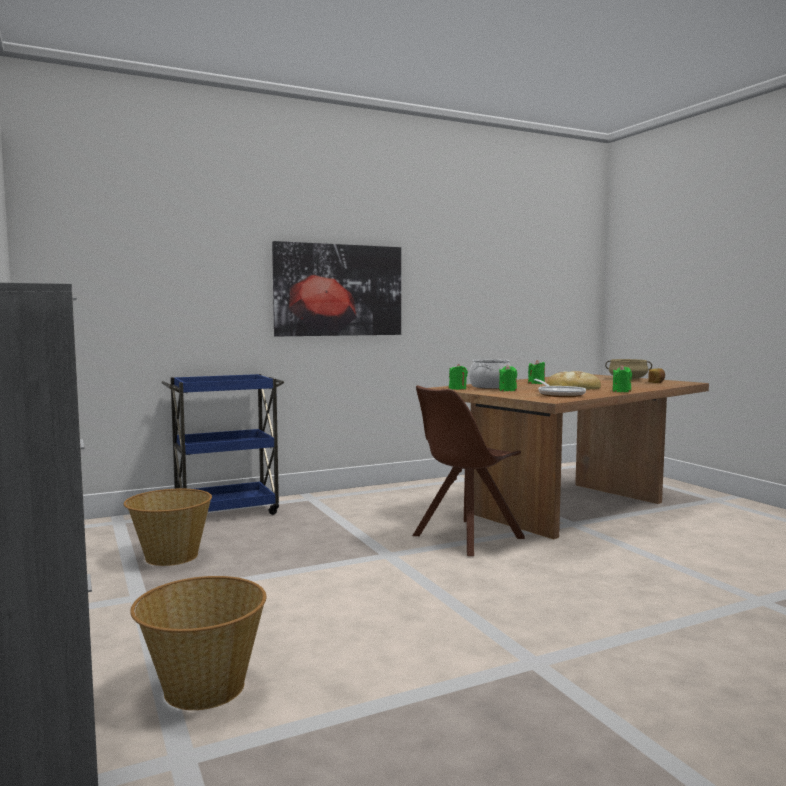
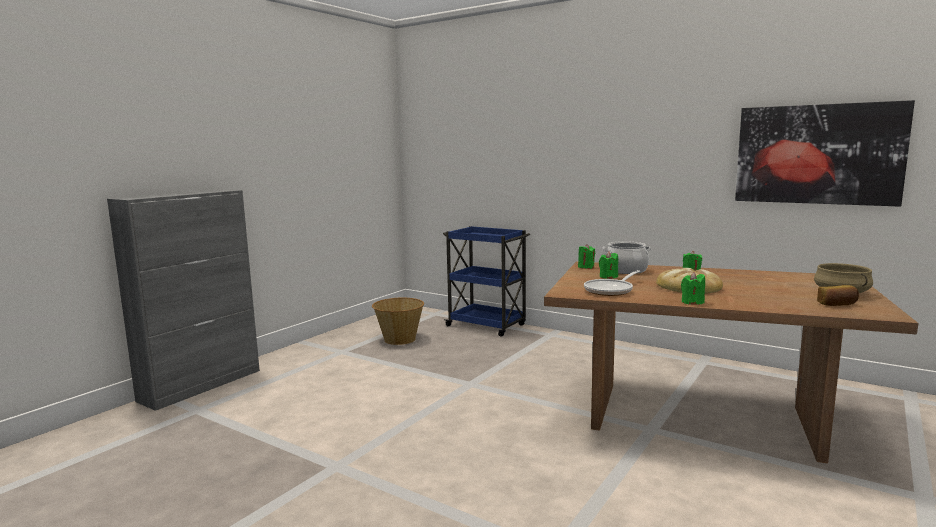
camera: 60 degrees right, 5 degrees up
(203, 688) = (257, 394): basket -> none
(338, 290) = (591, 164): picture -> picture (817, 154)
(465, 538) = (541, 397): brown chair -> none

